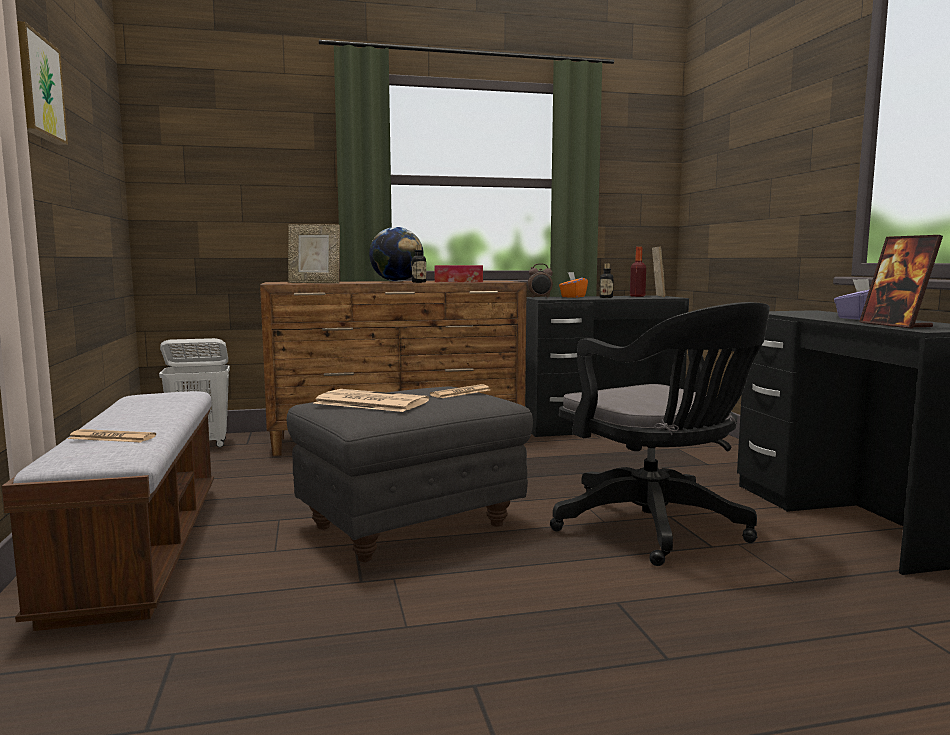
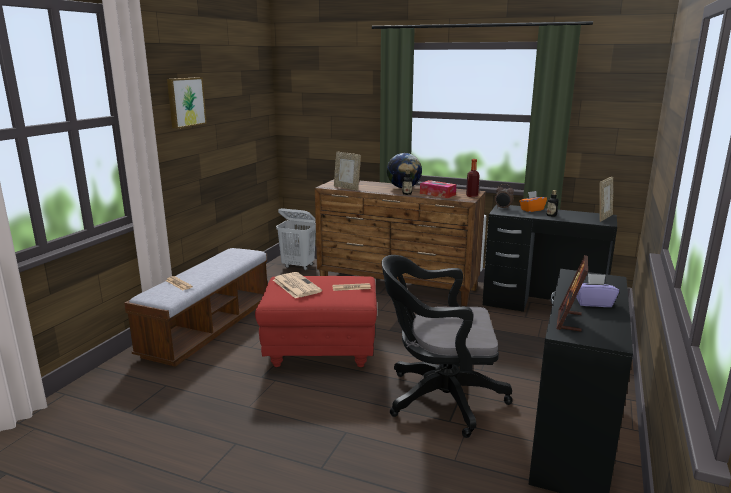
camera: 35 degrees right, 10 degrees up
(411, 526) = (321, 352): grey ottoman -> red ottoman
(637, 296) = (586, 215): bottle -> bottle (472, 196)
(656, 529) = (438, 398): black office chair -> black office chair turned 90 degrees clockwise

